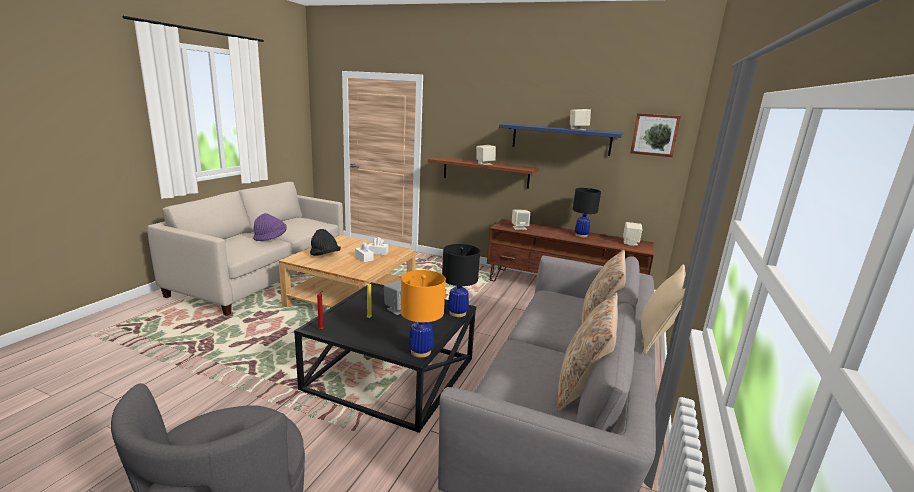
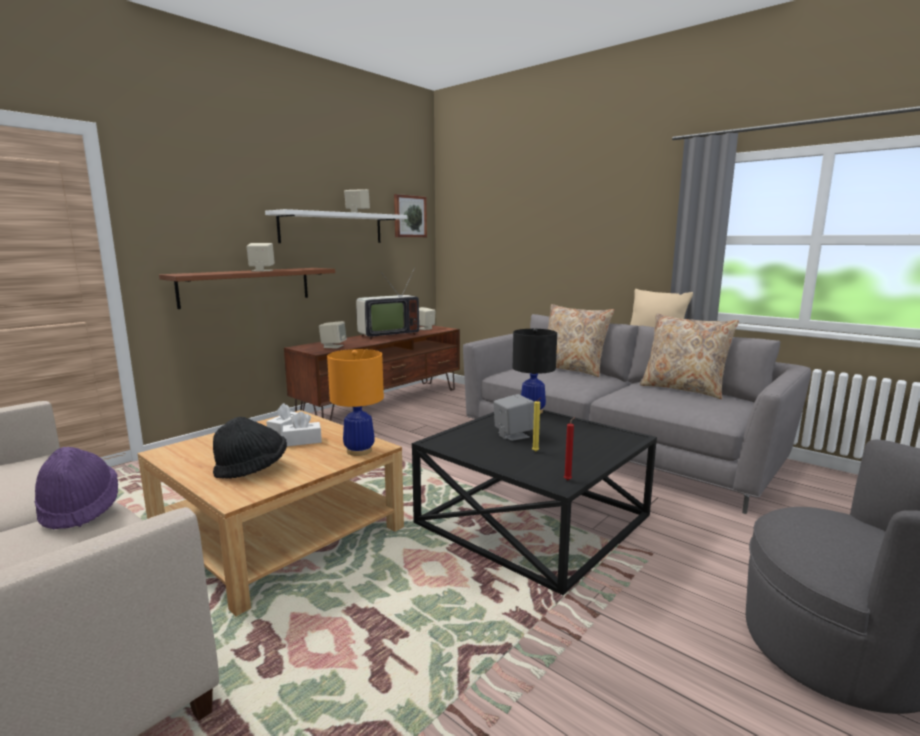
camera: 70 degrees left, 5 degrees down
(420, 351) = (623, 434): orange table lamp -> orange table lamp (359, 451)
(560, 139) = (332, 228): blue shelf -> white shelf
(581, 235) = (386, 335): black table lamp -> television

